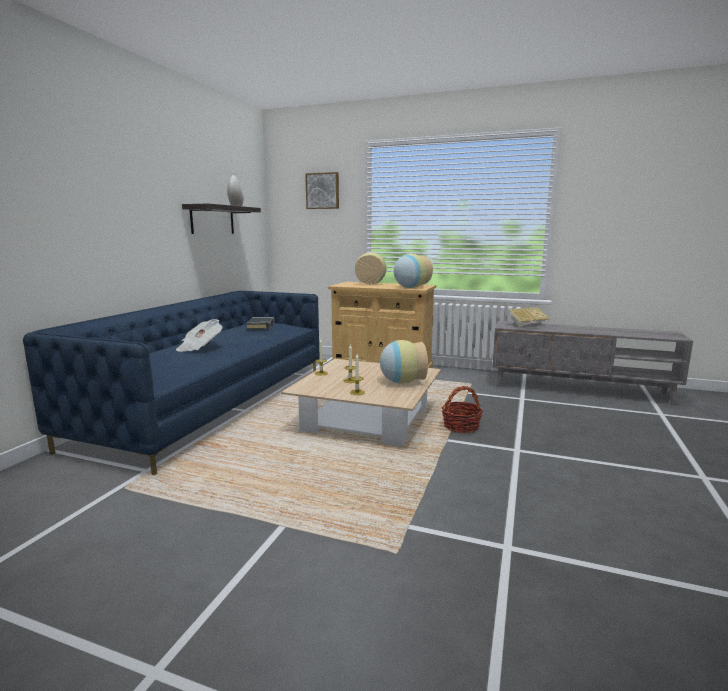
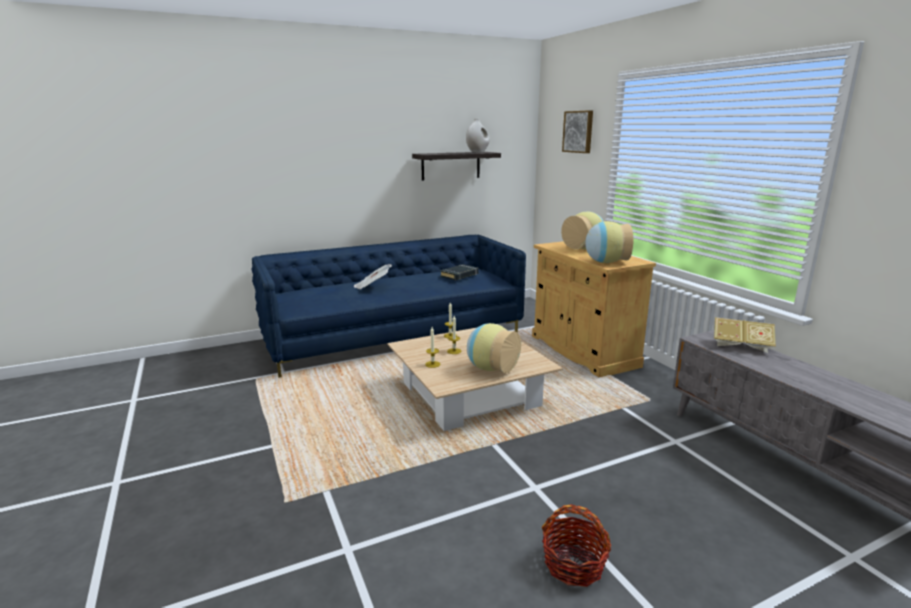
camera: 45 degrees right, 5 degrees up
(461, 426) = (534, 438): basket -> basket (574, 564)

